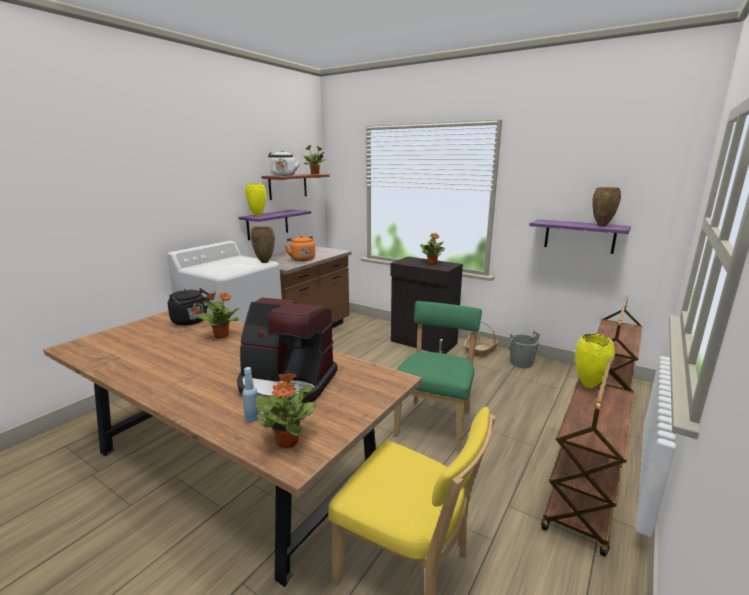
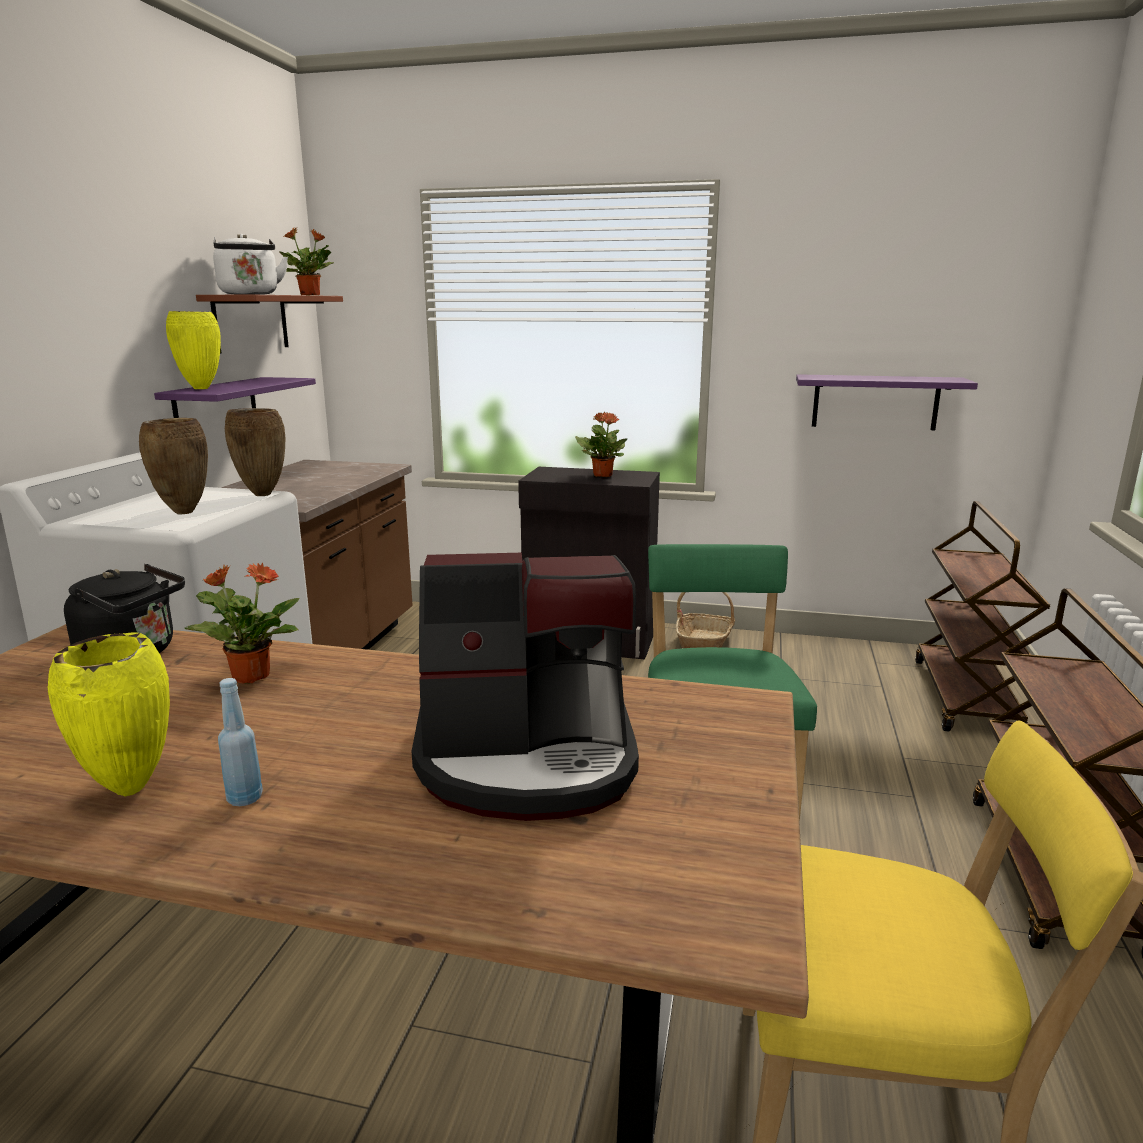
camera: 20 degrees left, 0 degrees up
(252, 418) = (527, 854): blue bottle -> blue bottle (245, 798)
(287, 441) = (667, 888): potted plant -> none
(302, 259) = (317, 487): orange kettle -> none
(521, 363) = (788, 652): grey bucket -> none
(589, 386) = (1031, 663): yellow vase -> yellow vase (131, 790)
(601, 225) = (921, 378): brown vase -> brown vase (183, 512)

